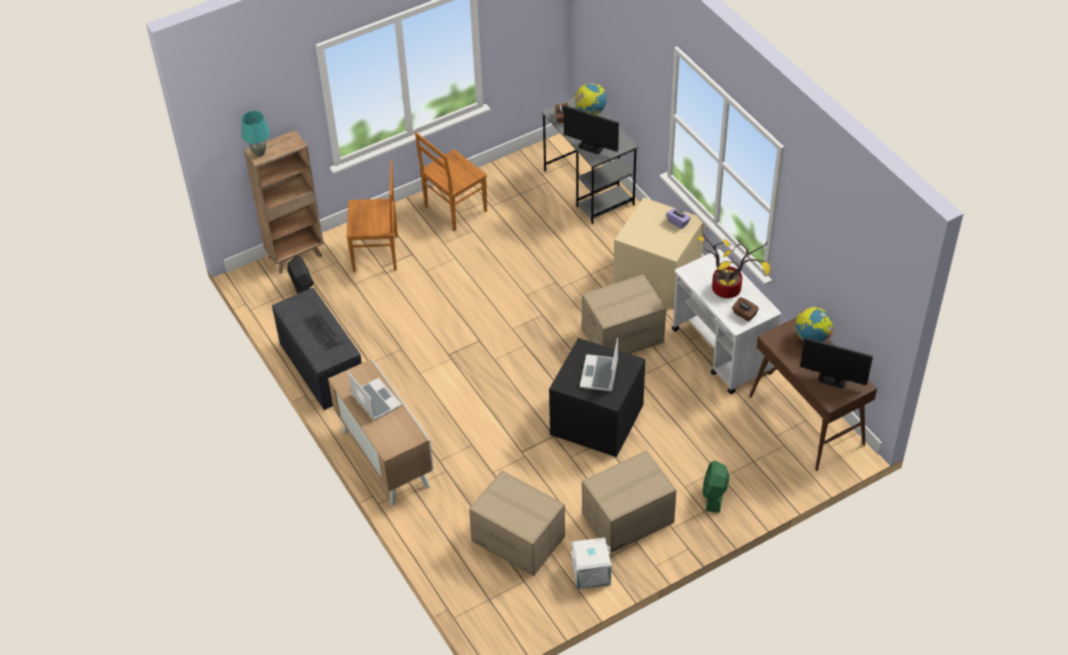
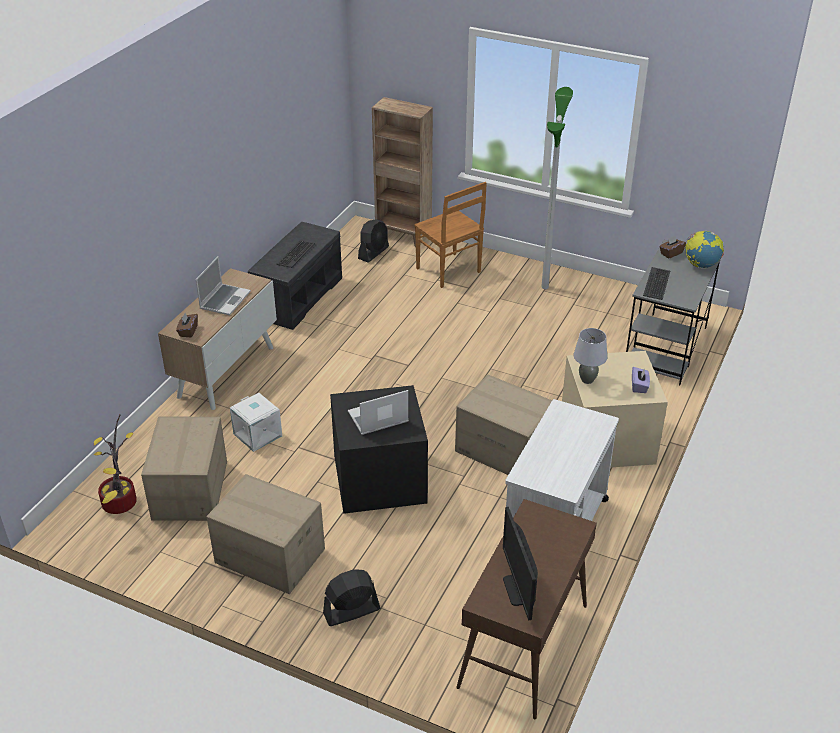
camera: 55 degrees right, 10 degrees down
(259, 153) = (387, 103): turquoise table lamp -> none
(454, 209) = (544, 287): brown chair -> floor lamp
(591, 146) = (657, 284): monitor -> keyboard
(591, 573) = (180, 559): white storage box -> white storage box (257, 435)
(650, 244) = (587, 380): none -> grey table lamp
(714, 495) = (351, 611): green fan -> black fan
(729, 288) = (570, 447): potted plant -> potted plant (122, 504)
(744, 314) = (543, 474): brown tissue box -> brown tissue box (188, 331)
(812, 338) = (565, 545): globe -> none

